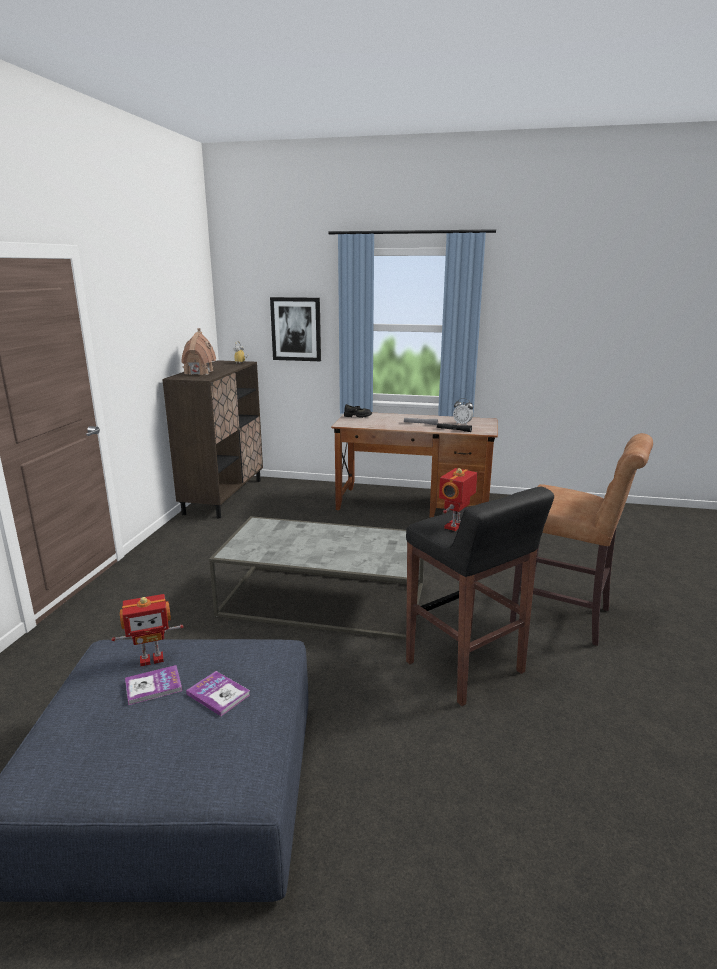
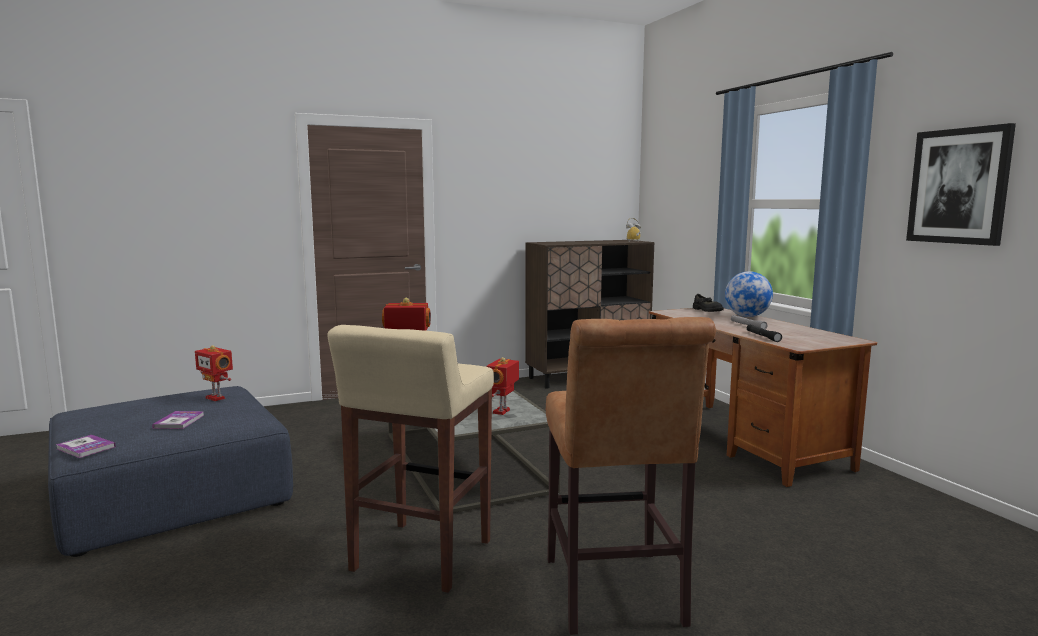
camera: 55 degrees right, 10 degrees down
(153, 686) = (181, 406): book -> book (86, 448)
(198, 372) = (568, 242): toy house -> none
(296, 329) = (693, 207): picture -> picture (958, 186)
(380, 542) = (502, 411): none -> toy robot
(393, 416) = (747, 316): none -> globe
(462, 424) = (799, 335): alarm clock -> none
(465, 668) = (420, 557): black stool -> beige stool

